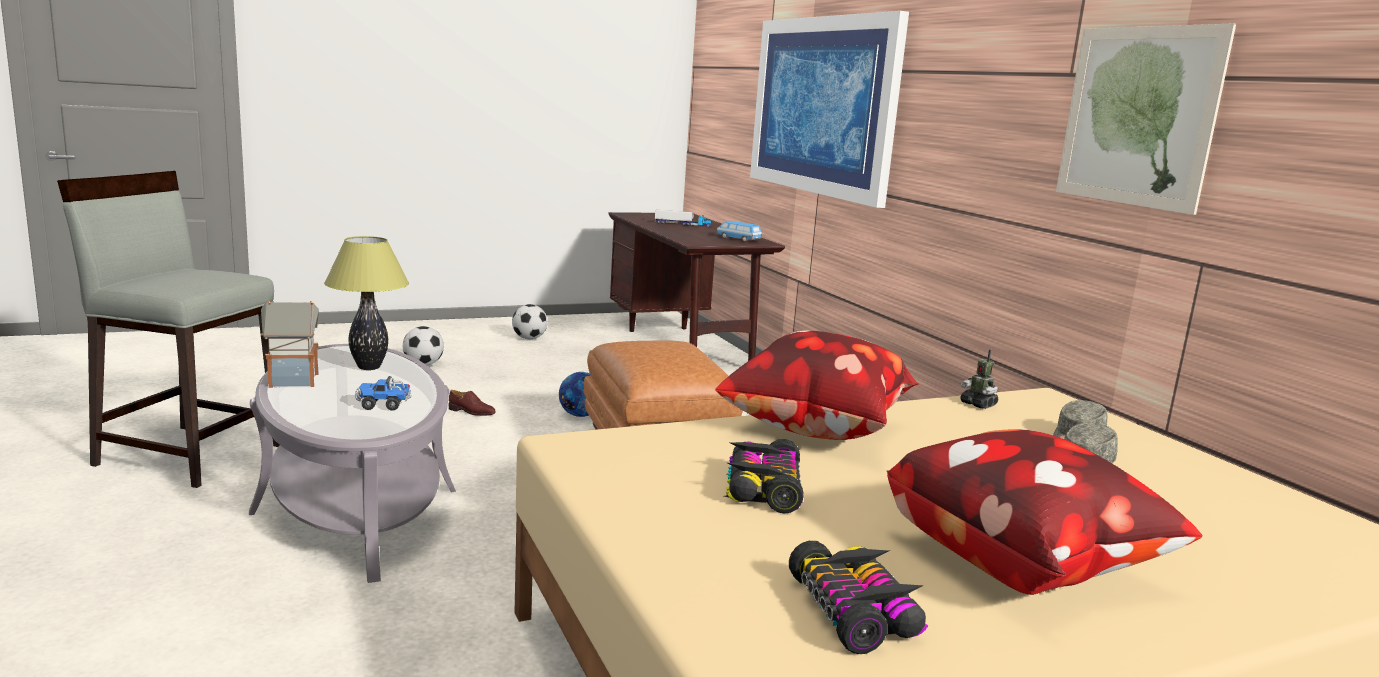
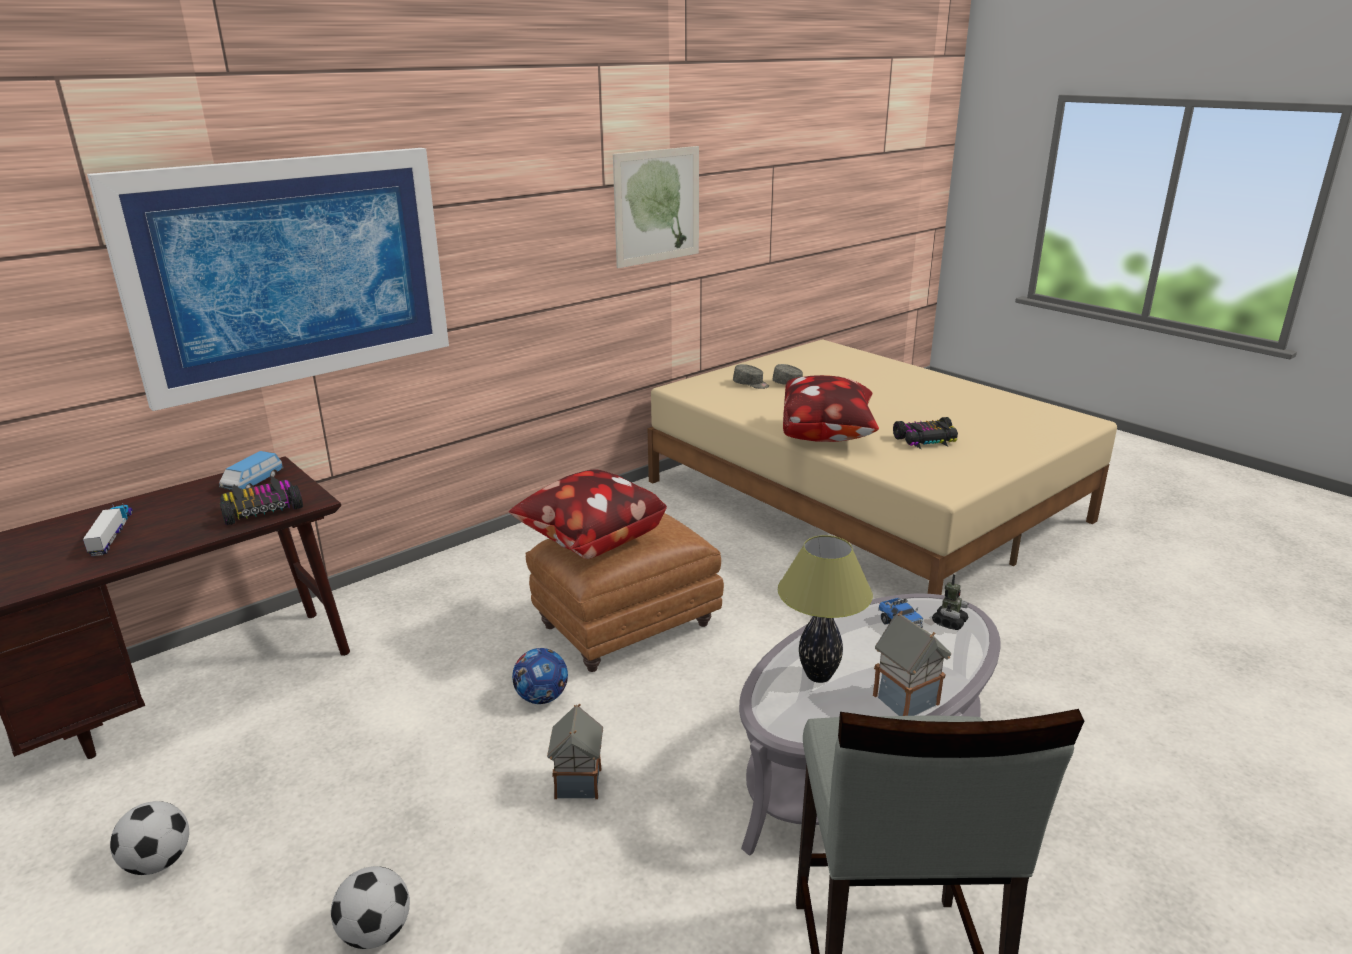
camera: 105 degrees left, 10 degrees up
(471, 412) = (578, 785): brown shoe -> toy house
(856, 612) = (1007, 417): toy car -> toy car (262, 510)
(978, 404) = (718, 403): toy robot -> toy robot (949, 622)
(1021, 562) = (924, 396): pillow -> pillow (589, 541)

